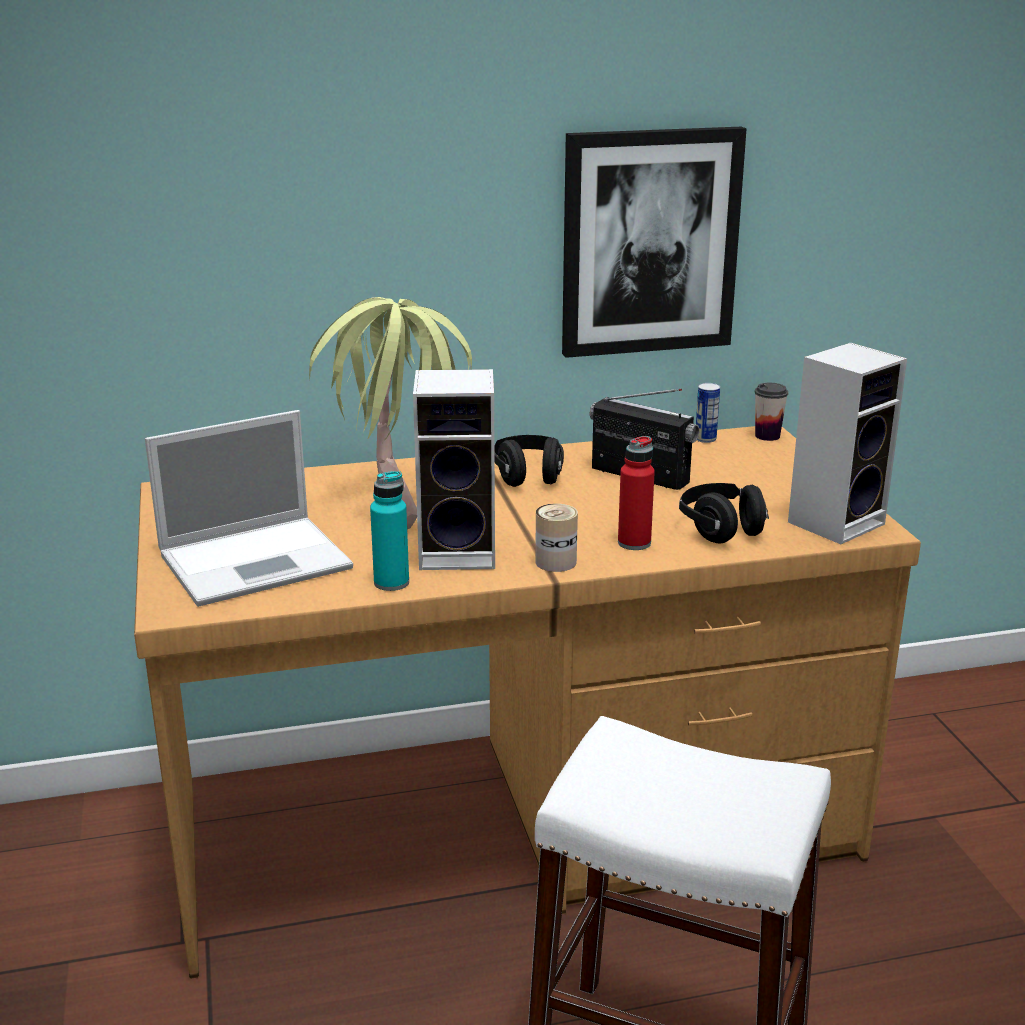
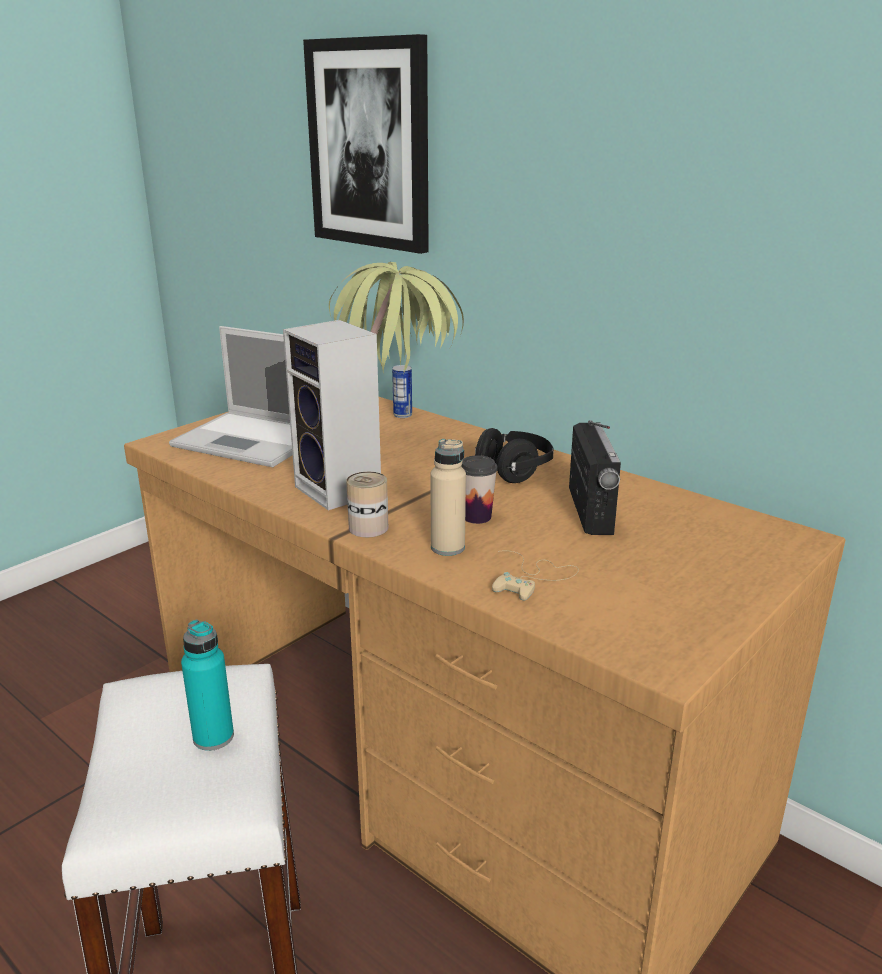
camera: 55 degrees right, 0 degrees up
(391, 583) = (264, 485): turquoise bottle -> turquoise bottle (213, 737)
(634, 543) = (447, 547): red bottle -> beige bottle
(649, 242) = (717, 276): picture -> picture (369, 145)
(705, 439) = (729, 514): can -> can (402, 415)
(721, 529) = (533, 578): black headphones -> beige game controller
(767, 436) = (798, 540): cup -> cup (477, 517)
(837, 521) = (650, 634): speaker -> none

